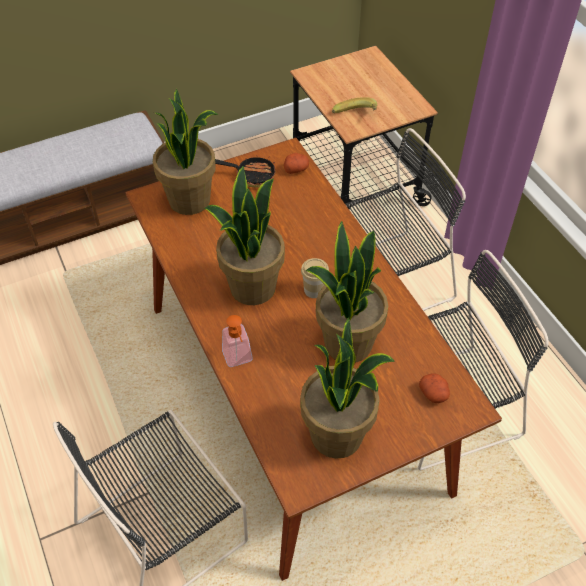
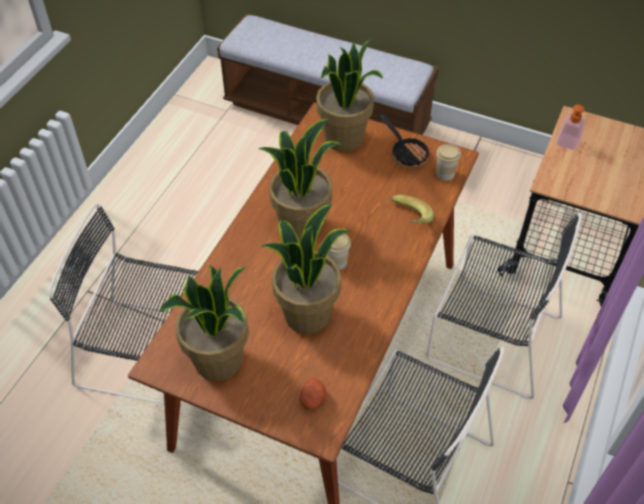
camera: 50 degrees right, 0 degrees up
(239, 360) = (230, 261): soap dispenser -> soap dispenser (566, 144)
(296, 169) = (445, 174): potato -> cup
(356, 117) = (565, 177): banana -> banana (408, 220)

